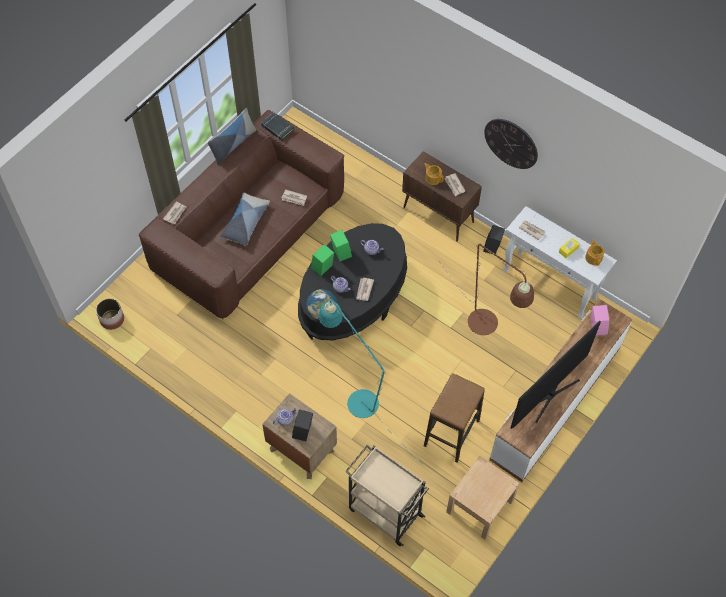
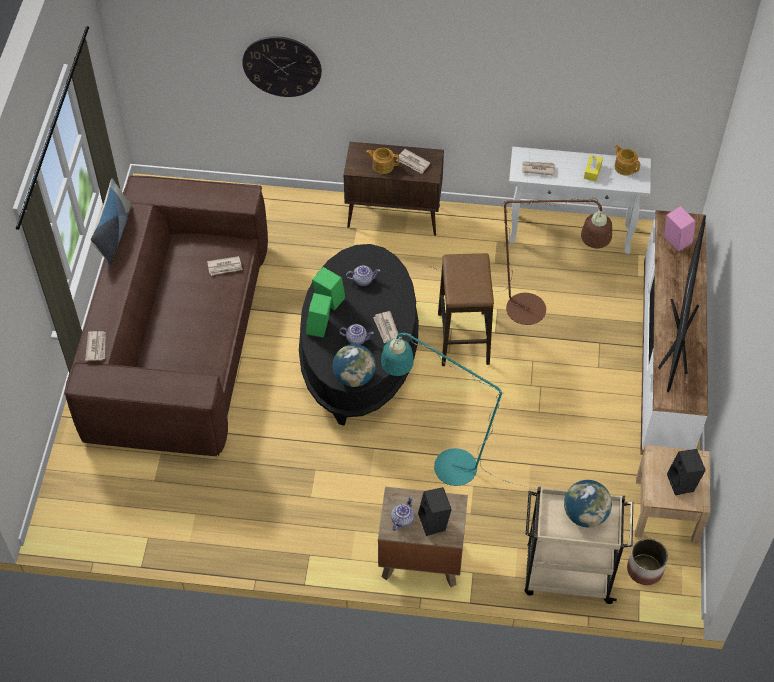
camera: 30 degrees left, 5 degrees down
(112, 319) = (72, 528): planter -> planter (644, 569)
(245, 222) = (183, 322): pillow -> none
(277, 128) = (157, 191): black book -> none
(392, 479) = (585, 514): none -> globe
(451, 433) = (579, 447): stool -> stool (463, 339)
(492, 248) = (480, 224): black speaker -> black speaker (683, 483)
(511, 143) = (477, 70): wall clock -> wall clock (282, 66)

